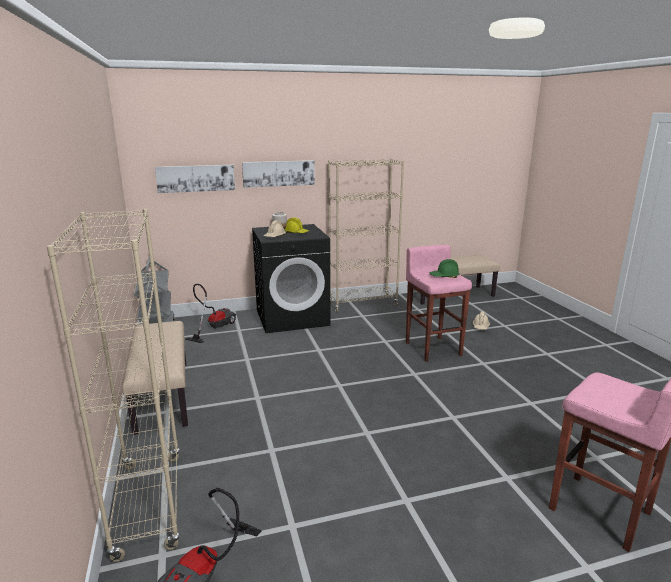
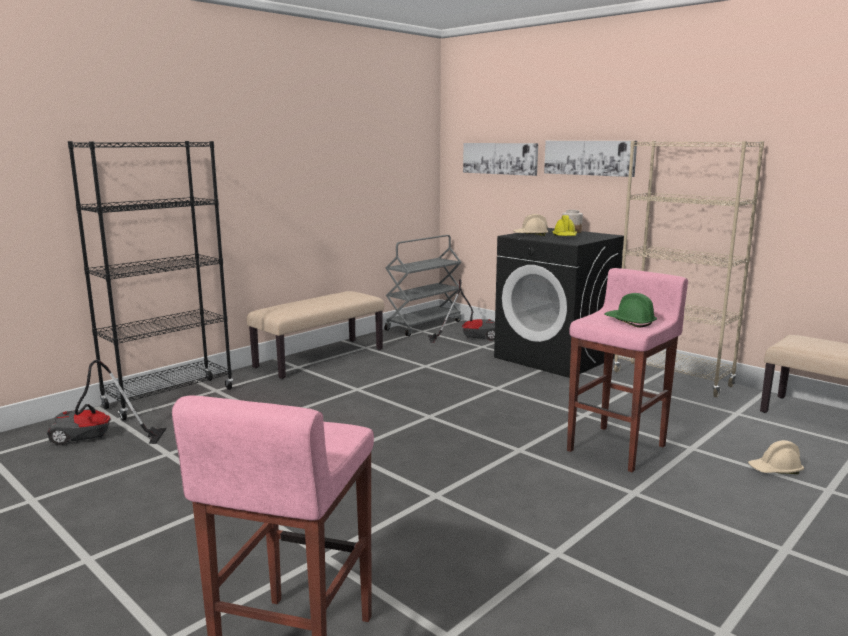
camera: 60 degrees right, 5 degrees down
(149, 504) = (170, 398): beige bookcase -> black bookcase

